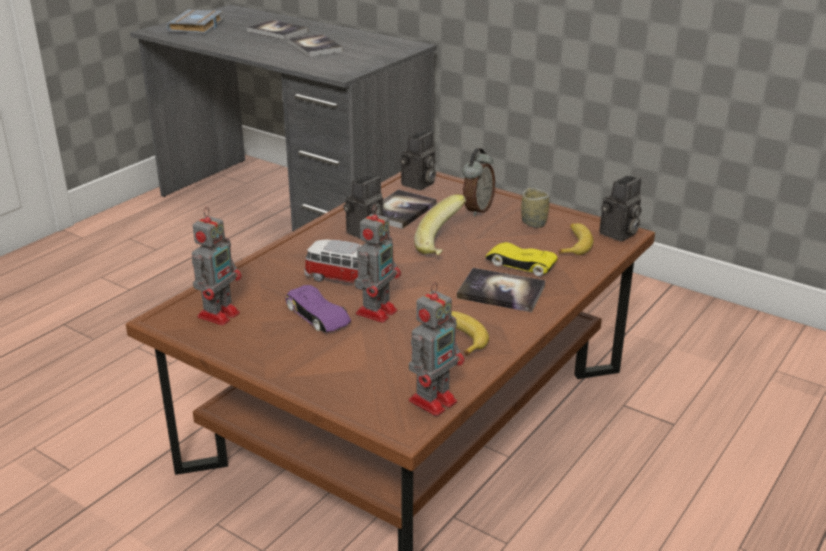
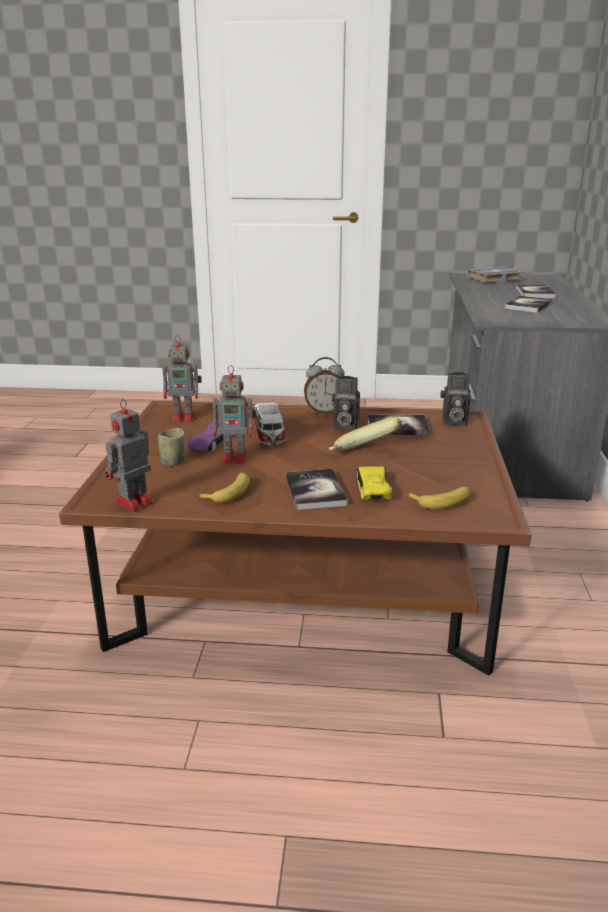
camera: 60 degrees right, 5 degrees down
(434, 400) = (132, 502): toy robot -> toy robot turned 120 degrees clockwise
(476, 210) = (444, 450): alarm clock -> alarm clock (324, 411)
(534, 223) = (456, 476): cup -> cup (173, 462)
(619, 234) = (492, 516): camera -> none

